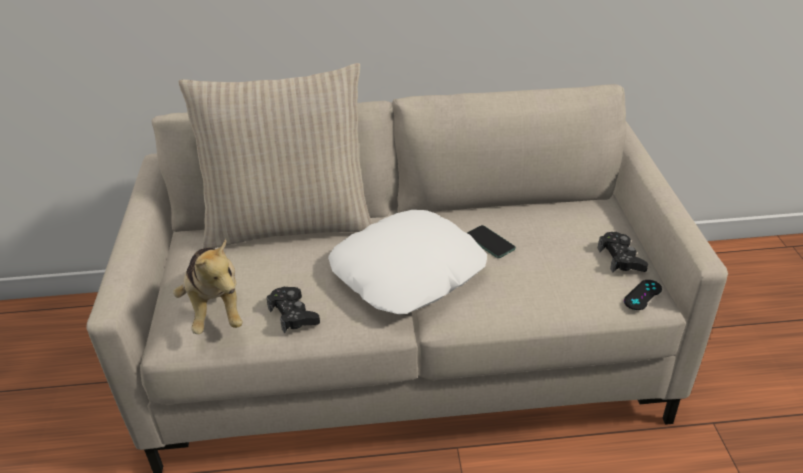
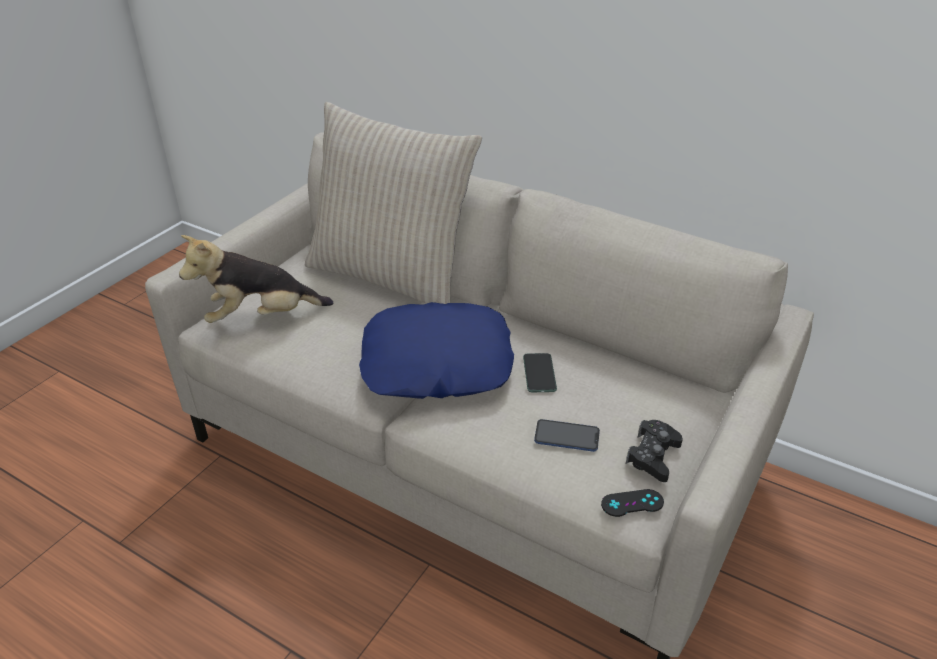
camera: 35 degrees right, 0 degrees up
(216, 309) = (261, 317): plush toy -> plush toy turned 60 degrees clockwise
(293, 314) = (307, 351): black game controller -> none
(408, 273) = (436, 364): white pillow -> blue pillow
(557, 275) = (566, 437): none -> phone

